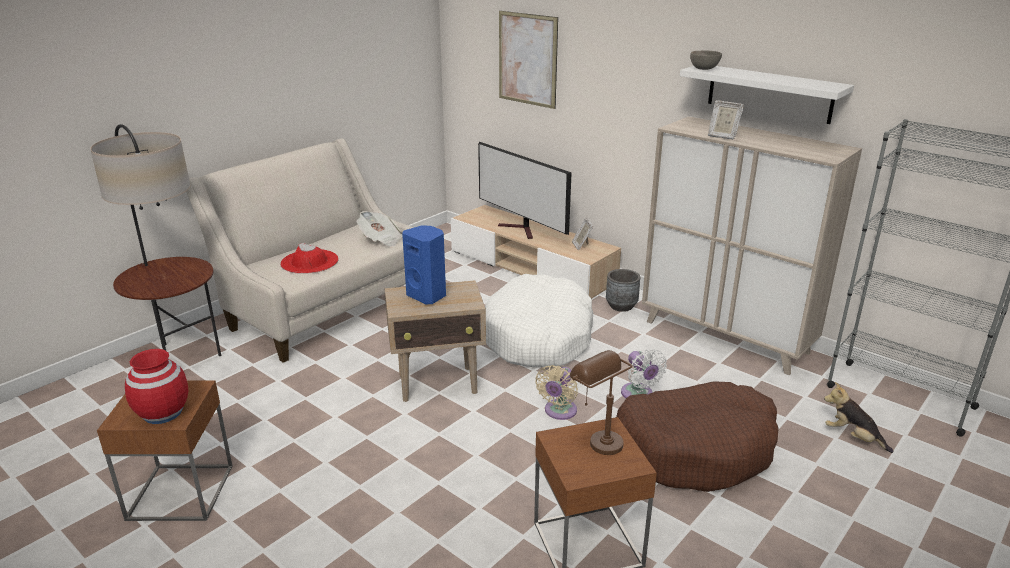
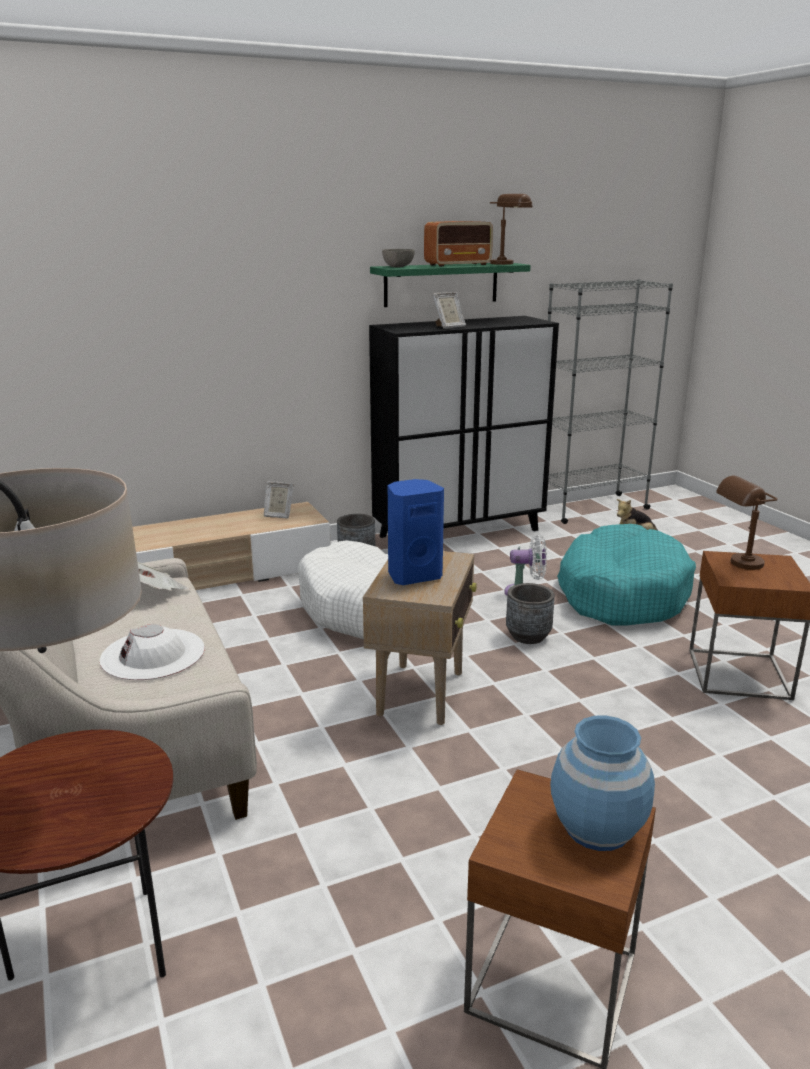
camera: 65 degrees left, 5 degrees down
(163, 413) = (597, 828): red vase -> blue vase
(309, 262) = (153, 654): red hat -> white hat
(522, 230) = (190, 531): television -> none
(527, 59) = (124, 302): picture -> none
(559, 412) = (528, 636): beige fan -> grey planter
(694, 449) = (622, 593): brown dog bed -> turquoise dog bed
(726, 337) = (459, 533): beige cabinet -> black cabinet
(769, 93) = (441, 284): white shelf -> green shelf
(770, 77) = (458, 265): none -> radio
(830, 85) = (506, 263): none -> brown table lamp

